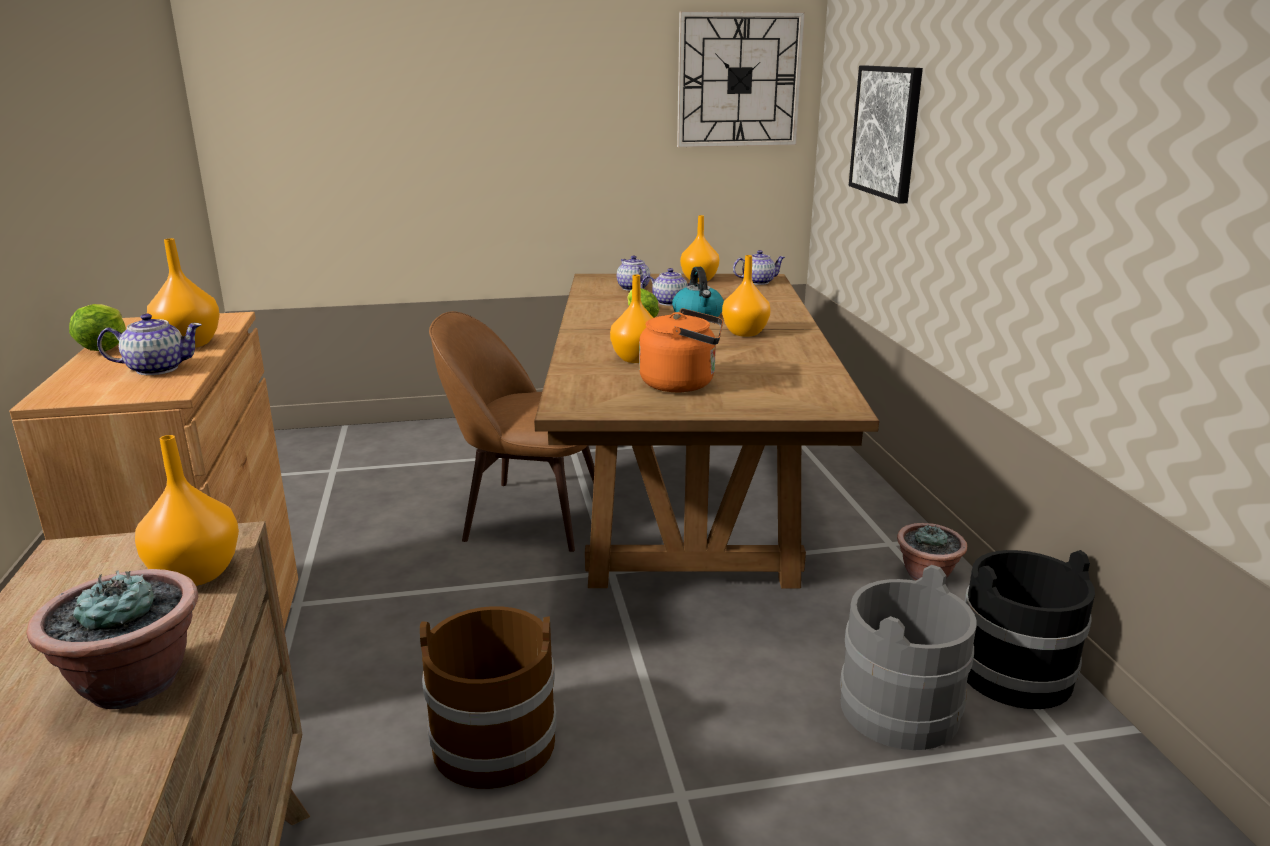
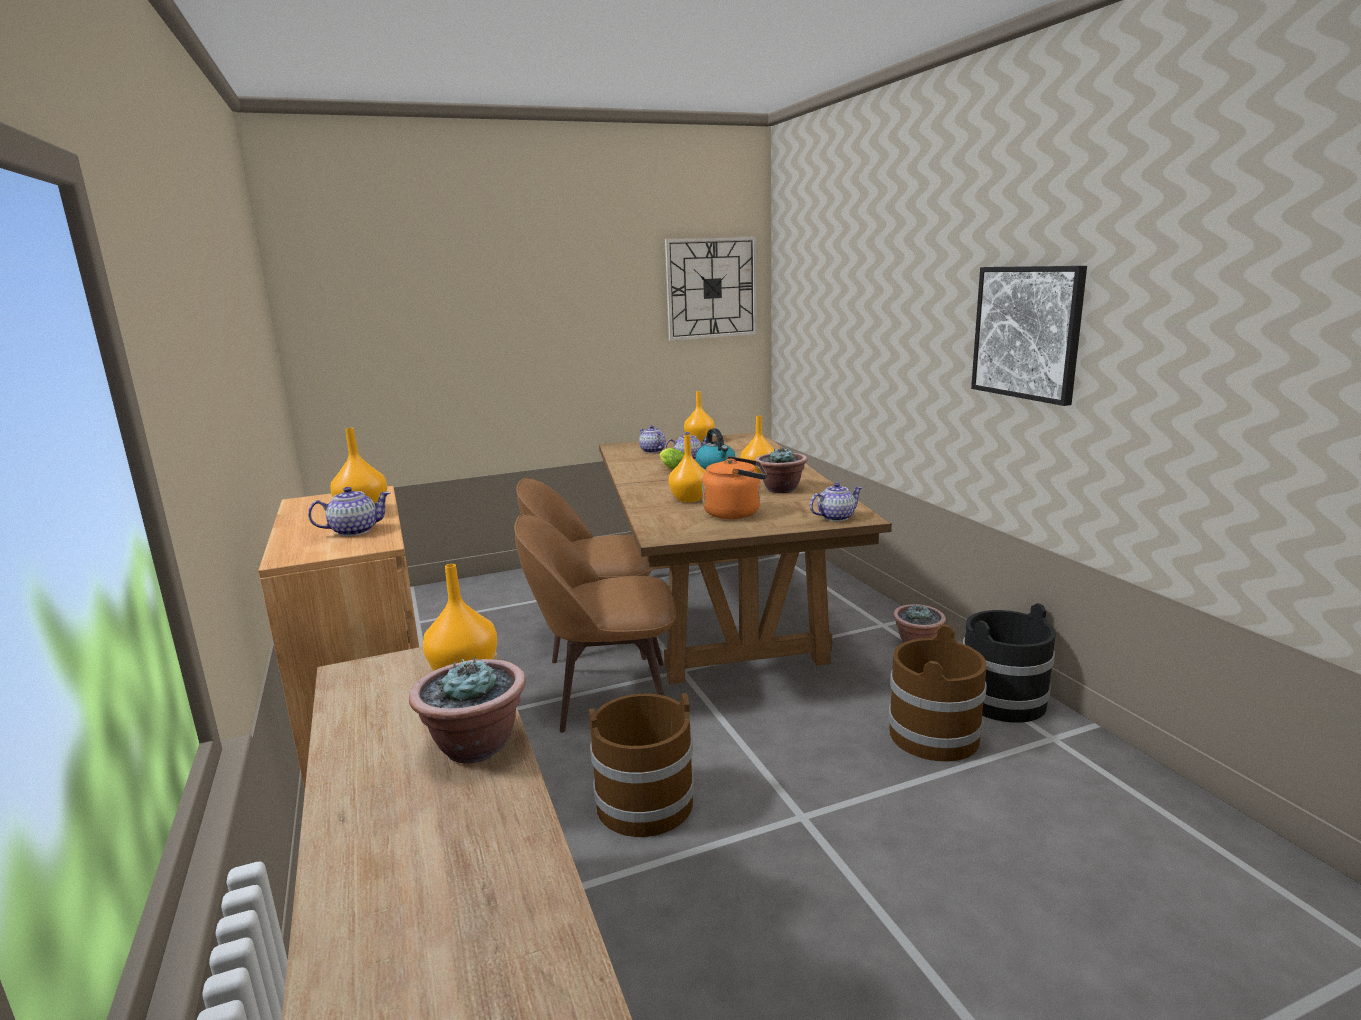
camera: 10 degrees left, 5 degrees down
(107, 344) = (292, 518): lettuce -> none
(509, 592) = (607, 695): none -> brown chair
(757, 282) = (745, 439): teapot -> teapot (835, 517)
(760, 356) = (780, 489): none -> potted plant
(886, 132) = (835, 320): picture -> picture (1027, 332)
(899, 709) = (934, 736): grey bucket -> brown bucket

